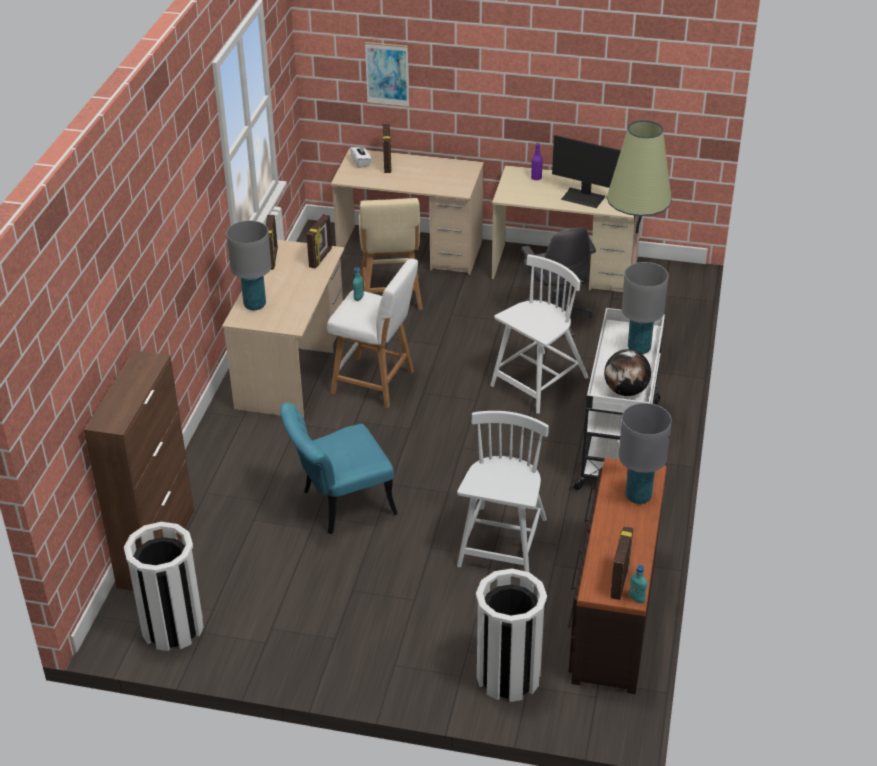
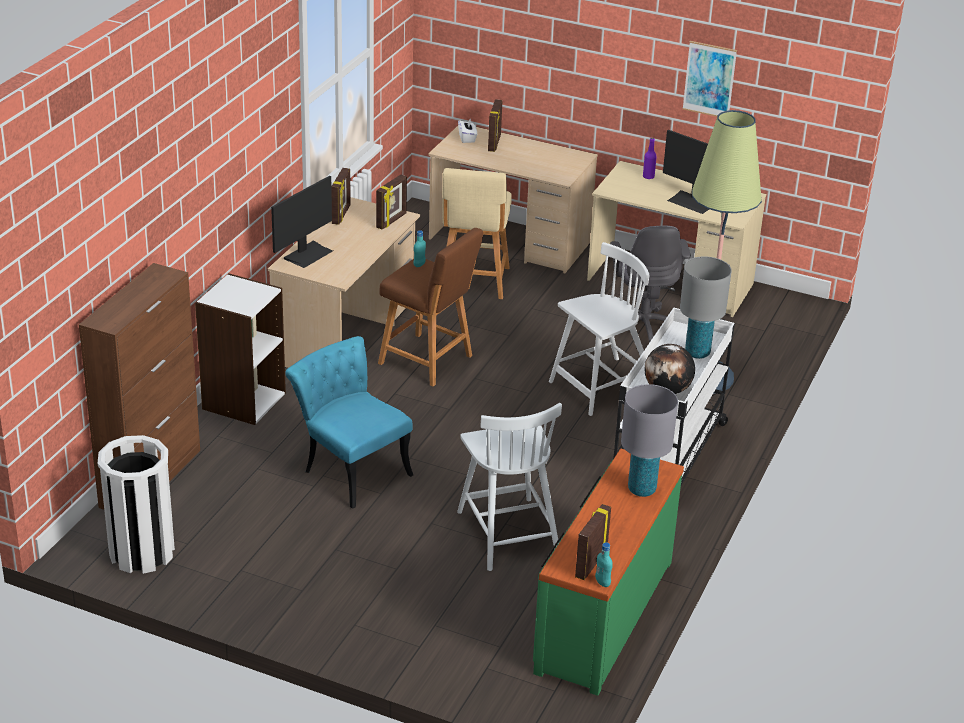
camera: 10 degrees right, 5 degrees down
(218, 452) = (243, 400): none -> white bookcase
(254, 305) = (308, 254): grey table lamp -> monitor
(339, 505) = (350, 469): turquoise chair -> turquoise chair turned 60 degrees clockwise
(376, 383) = (429, 361): white stool -> brown stool
(387, 74) = (505, 47): picture -> picture (709, 79)
(502, 544) = (507, 532): white chair -> white chair turned 135 degrees clockwise
(508, 676) = (469, 656): white trash can -> none
(613, 612) = (602, 615): brown dresser -> green dresser

